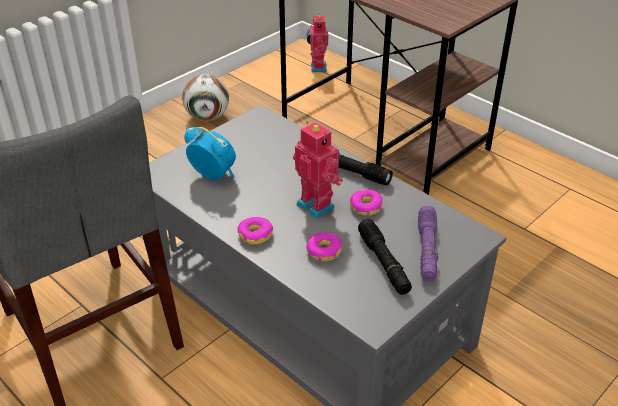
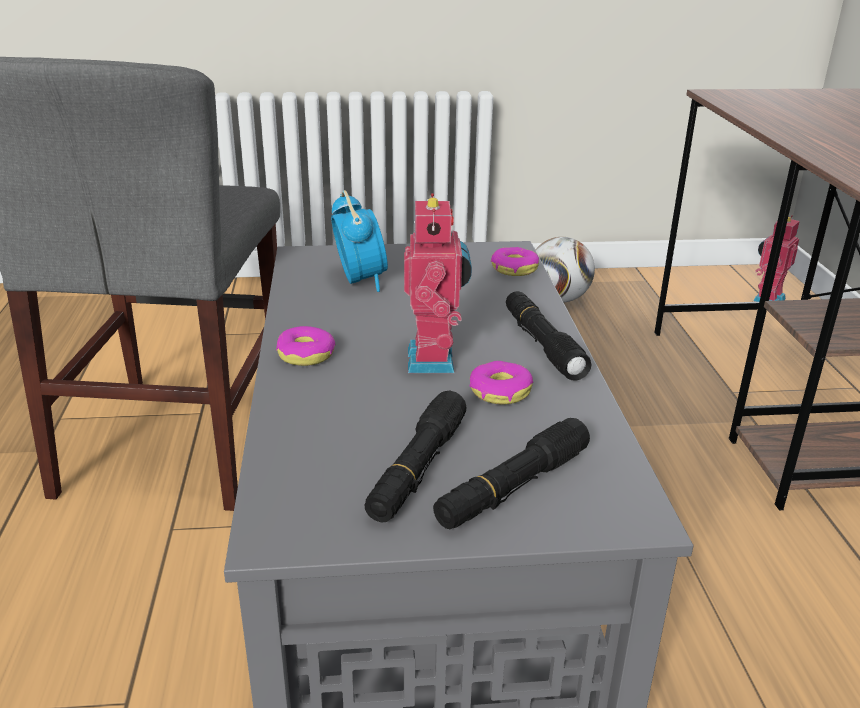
camera: 40 degrees right, 10 degrees down
(323, 251) = (358, 411): donut -> donut (514, 269)
(427, 250) = (513, 487): purple flashlight -> black flashlight

